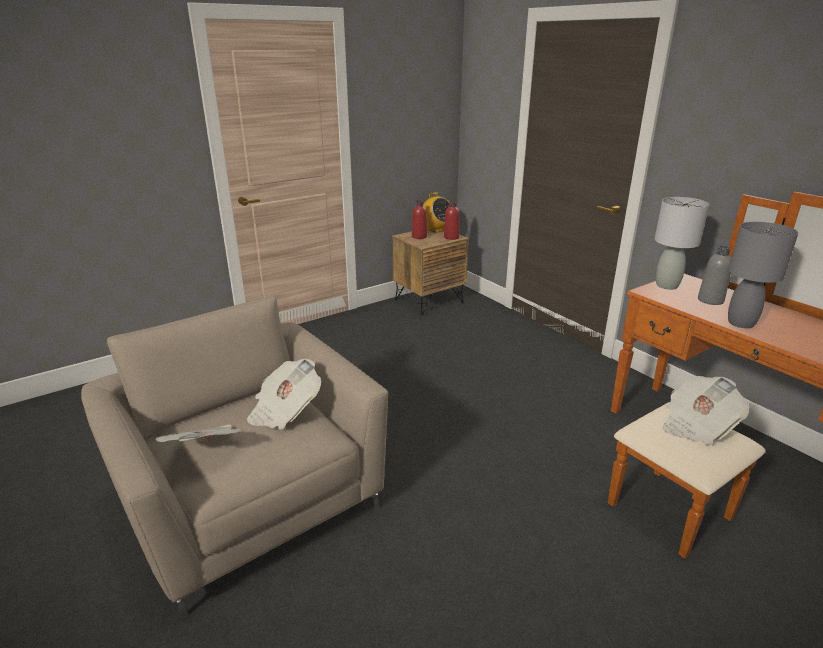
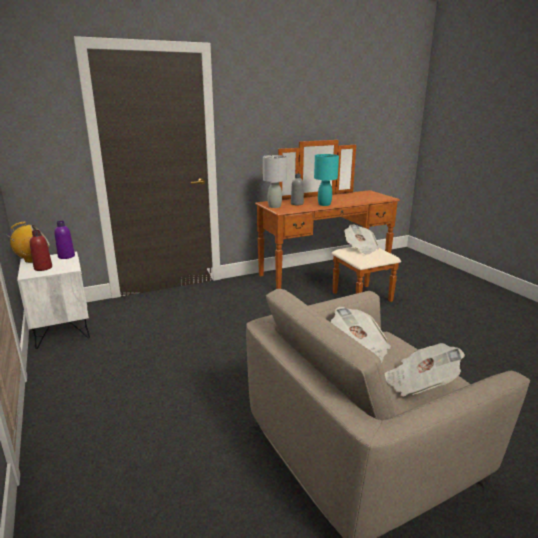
camera: 80 degrees left, 5 degrees down
(428, 301) = (61, 330): brown nightstand -> white nightstand
(451, 237) = (66, 256): red bottle -> purple bottle
(740, 323) = (324, 204): grey table lamp -> turquoise table lamp

